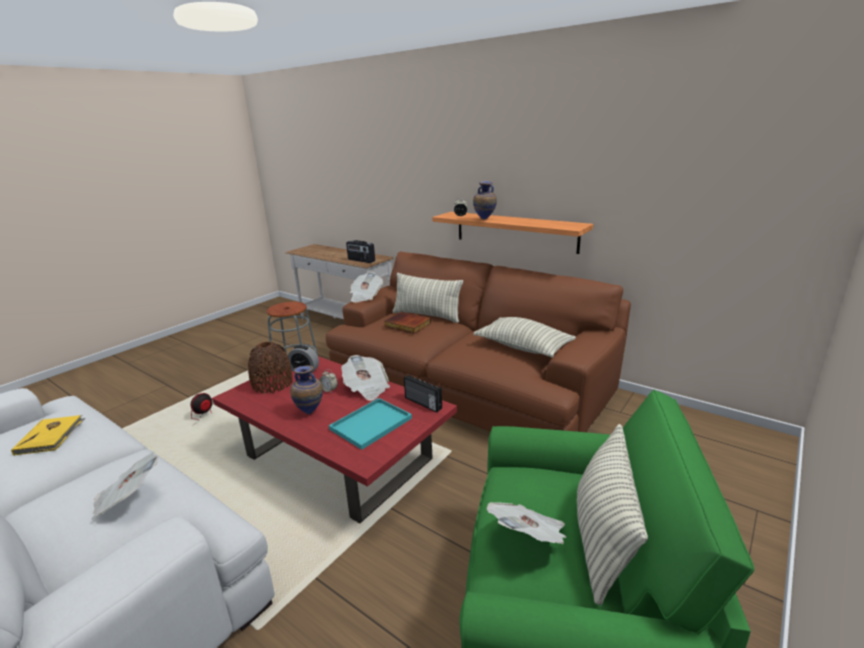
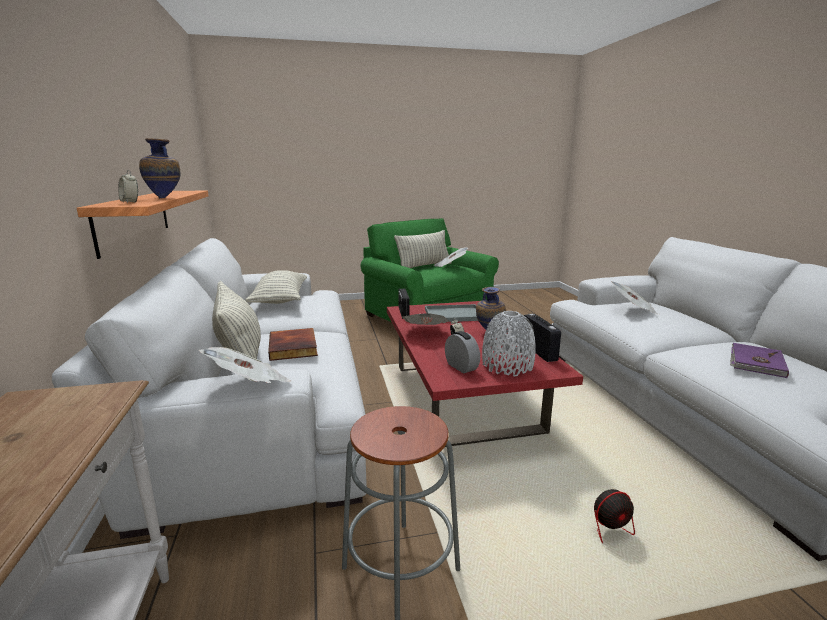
camera: 140 degrees left, 5 degrees down
(51, 436) = (755, 362): yellow book -> purple book
(272, 384) = (507, 366): brown vase -> grey vase
(361, 260) = (78, 409): radio -> radio (539, 351)
(370, 425) = (454, 314): turquoise tray -> grey tray
(468, 383) = (262, 402): brown sofa -> white sofa

